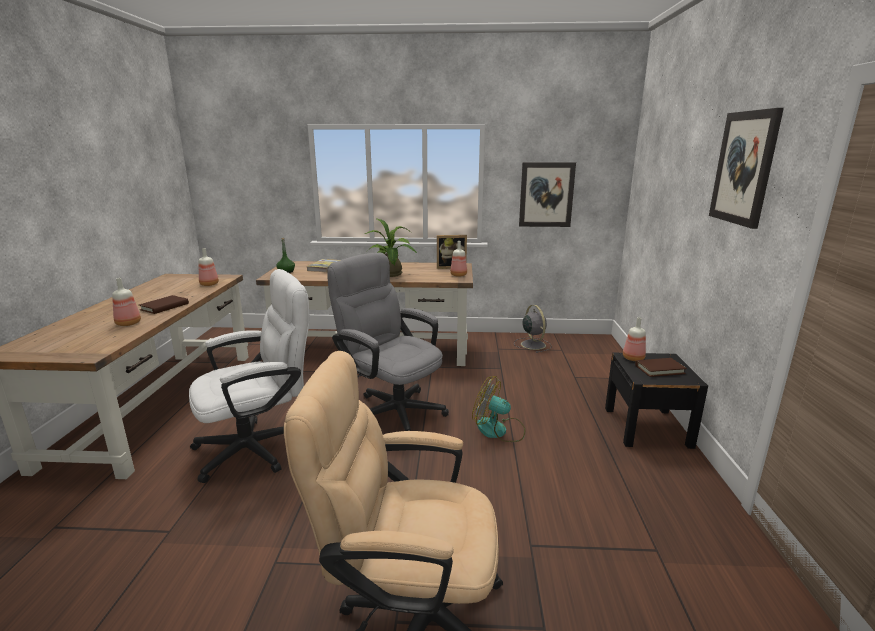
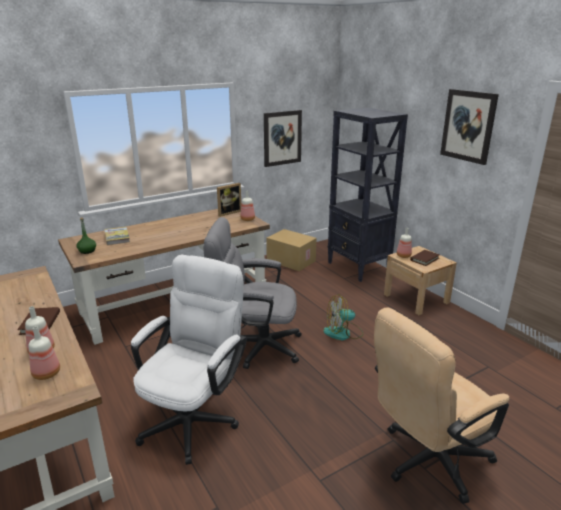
camera: 35 degrees left, 5 degrees up
(209, 284) = (34, 286): bottle -> bottle (47, 374)
(391, 275) = (194, 231): potted plant -> none
(532, 344) = (290, 261): grey fan -> cardboard box
(608, 371) = (358, 268): none -> black bookcase
(647, 427) = (416, 299): black nightstand -> beige nightstand

